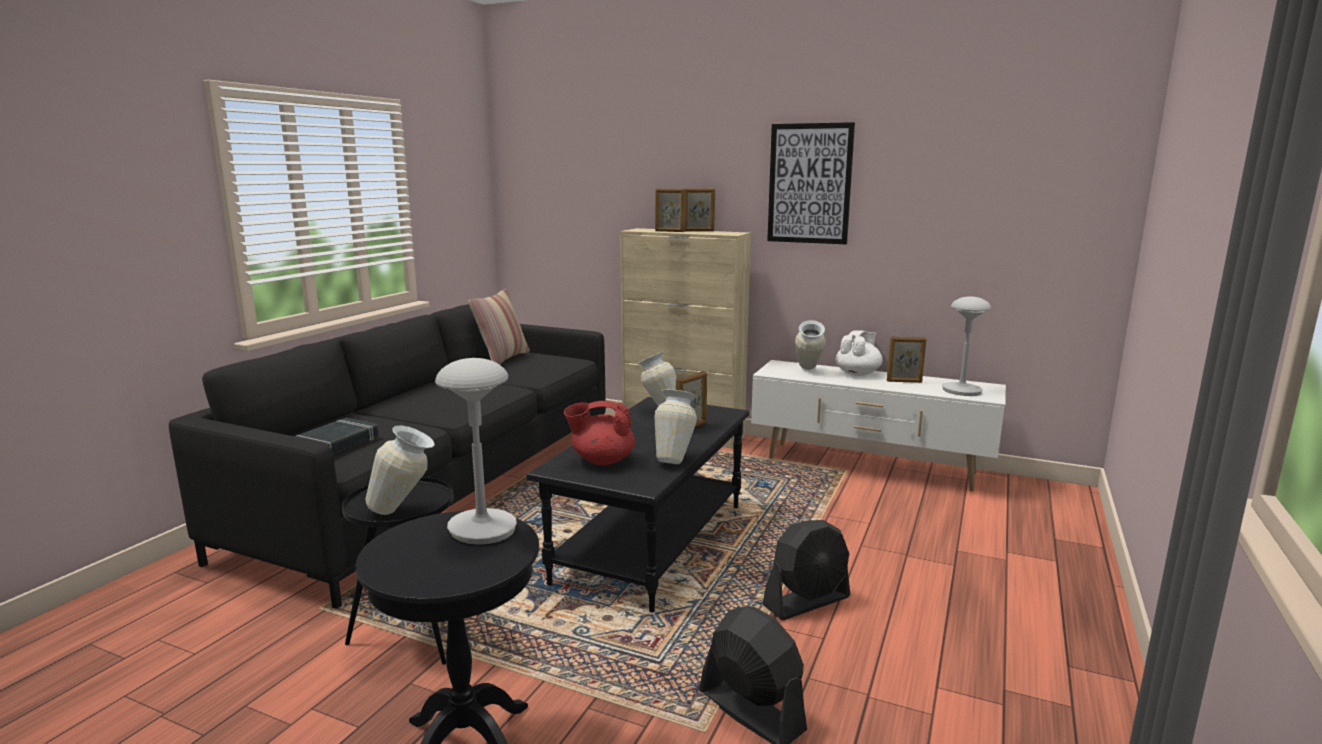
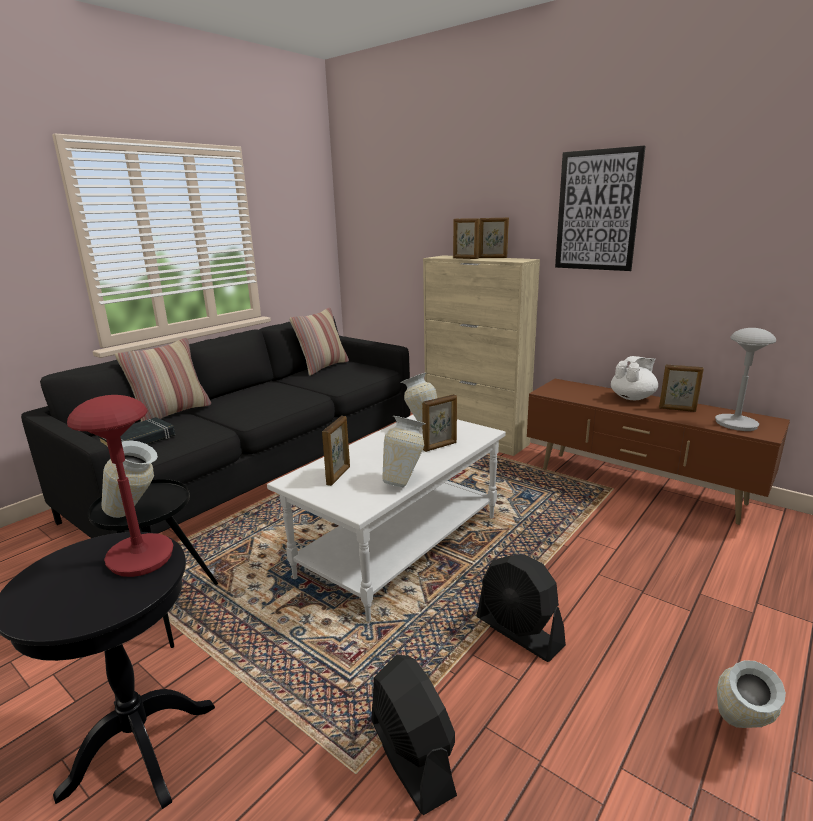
camera: 15 degrees right, 5 degrees up
(351, 415) = (172, 413): none -> pillow
(483, 529) = (141, 557): grey table lamp -> red table lamp
(602, 460) = (339, 475): red teapot -> picture frame
(650, 542) = (400, 545): black coffee table -> white coffee table
(807, 601) = (519, 632): black fan -> black fan turned 60 degrees clockwise
(808, 372) = (583, 393): vase -> vase (736, 736)
(870, 467) = (638, 486): white tv stand -> brown tv stand

